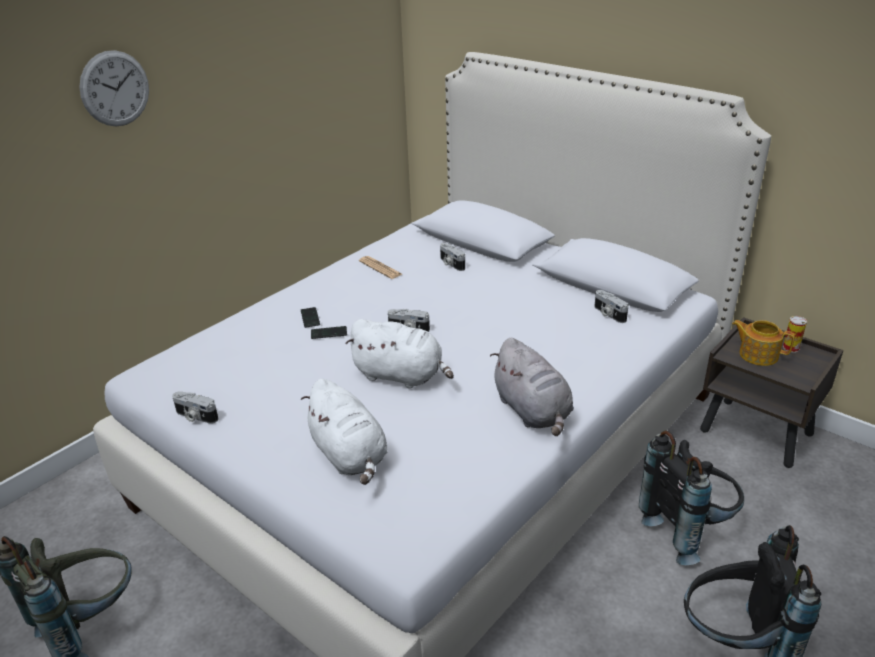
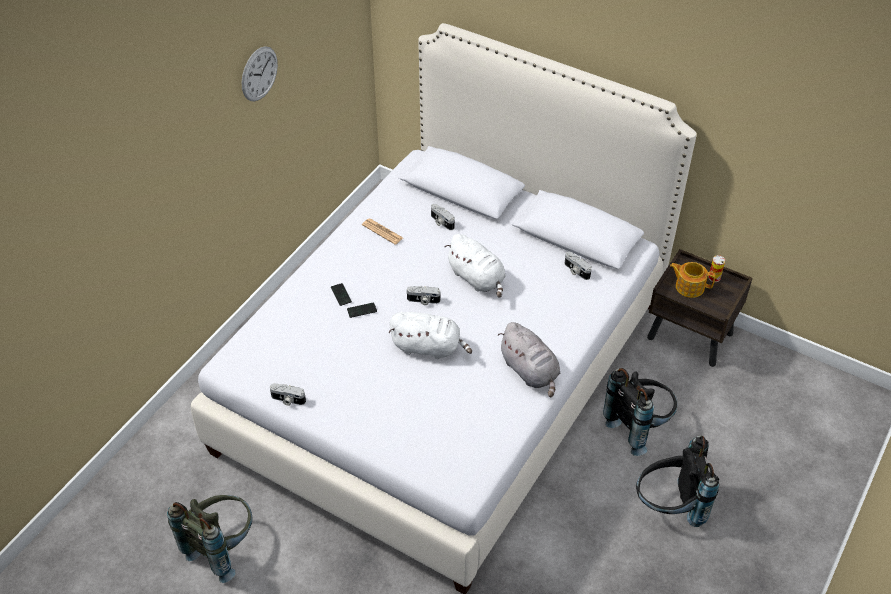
camera: 10 degrees left, 15 degrees up
(115, 88) = (172, 137): wall clock -> wall clock (259, 74)
(350, 455) = (410, 422): white plush toy -> white plush toy (477, 279)

